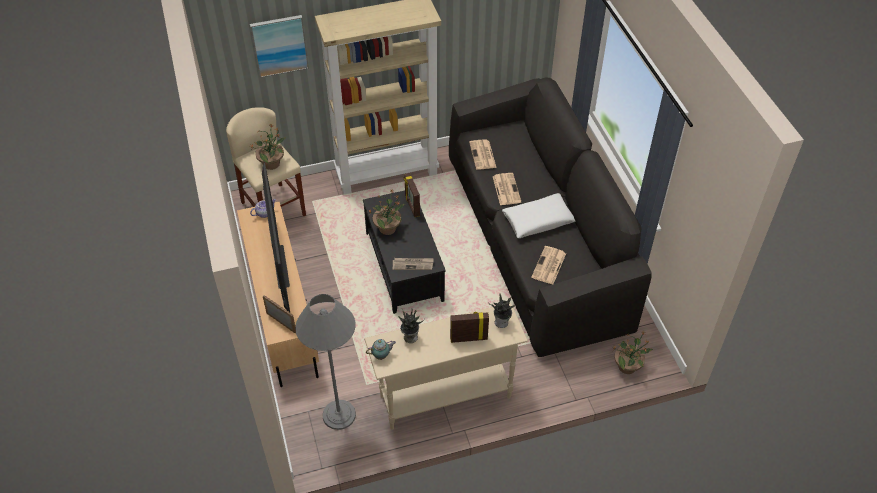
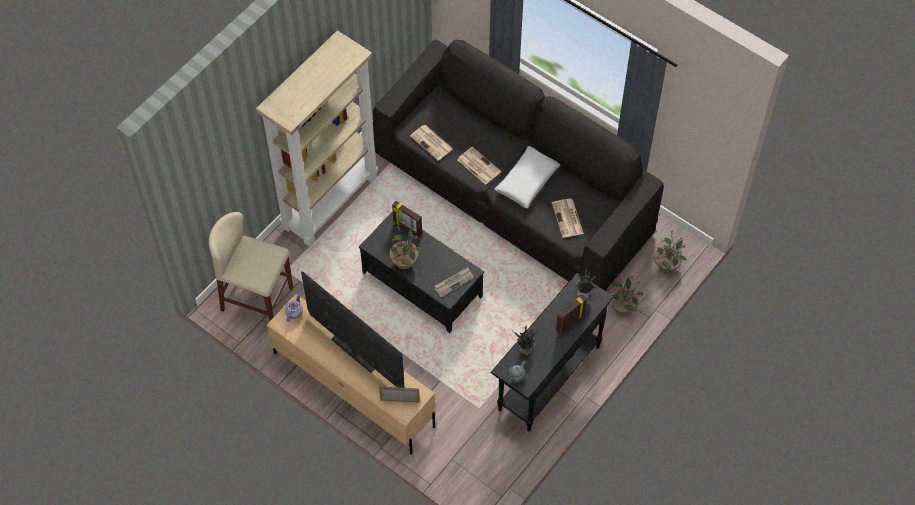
camera: 35 degrees left, 10 degrees up
(272, 163) = (263, 261): potted plant -> potted plant (623, 306)
(279, 45) = (230, 151): picture -> none
(339, 415) = (478, 446): grey floor lamp -> none
(445, 396) = (548, 378): beige console table -> black console table

